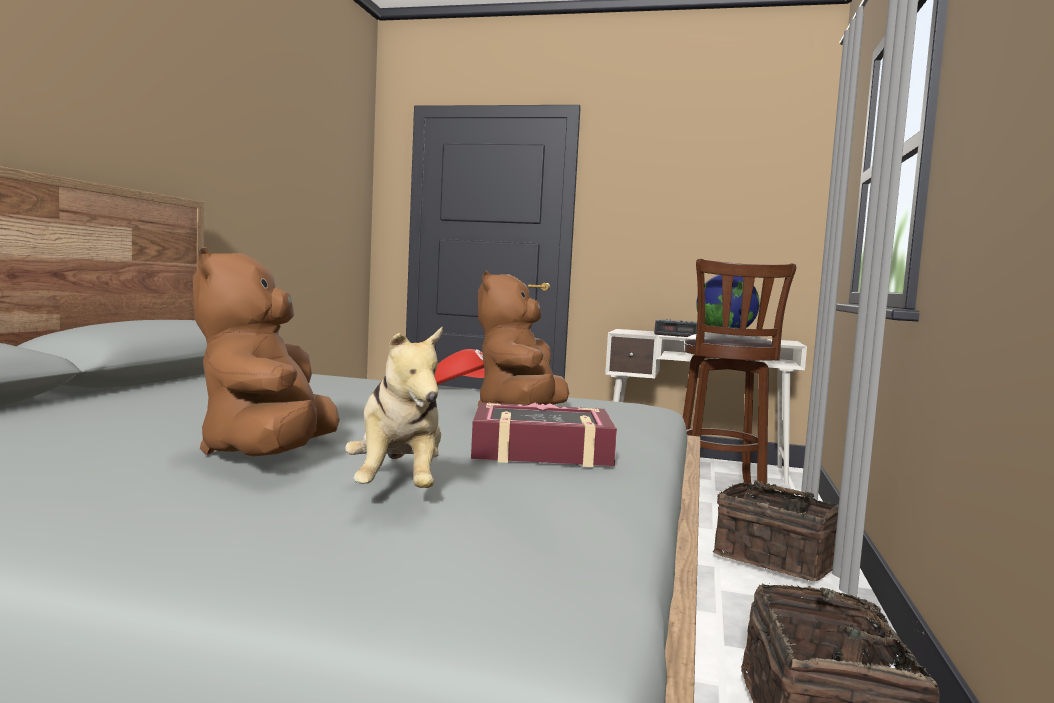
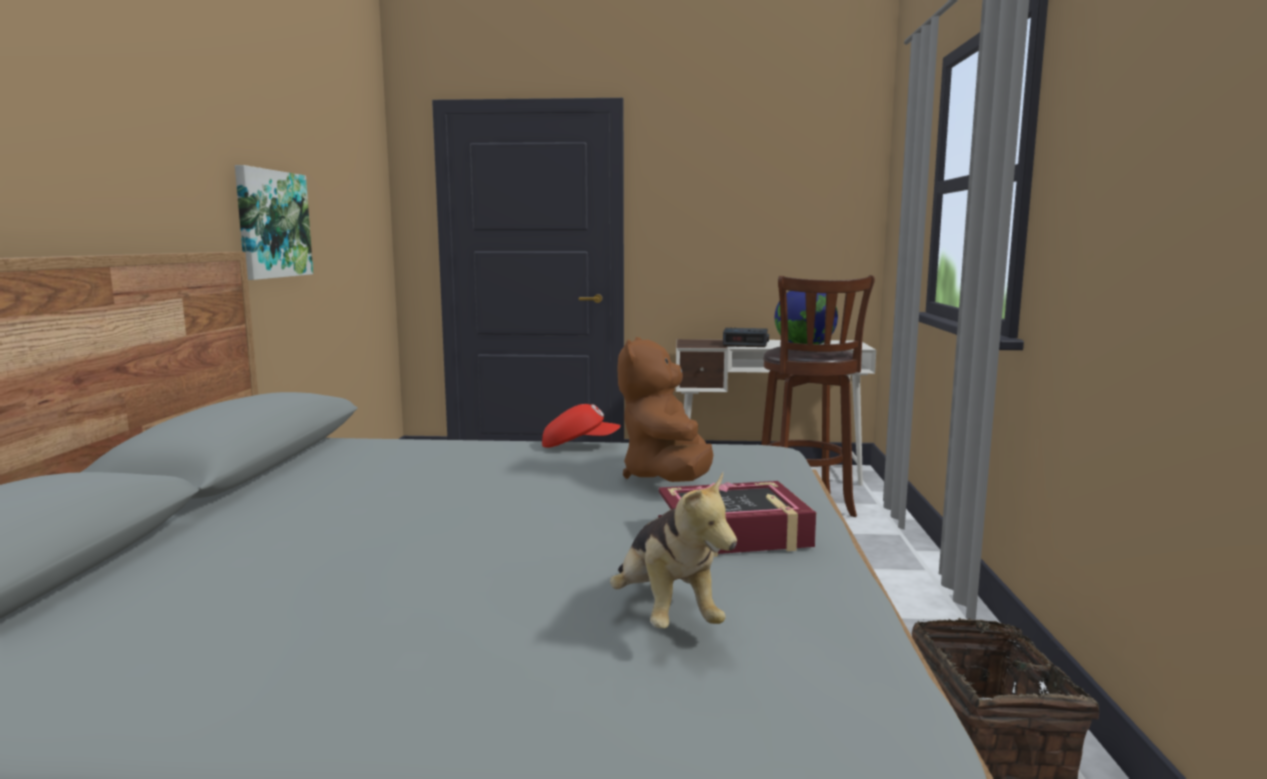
camera: 10 degrees left, 5 degrees up
(241, 188) = (272, 224): none -> picture
(268, 456) = (490, 582): brown plush toy -> none
(776, 560) = (885, 576): basket -> none

